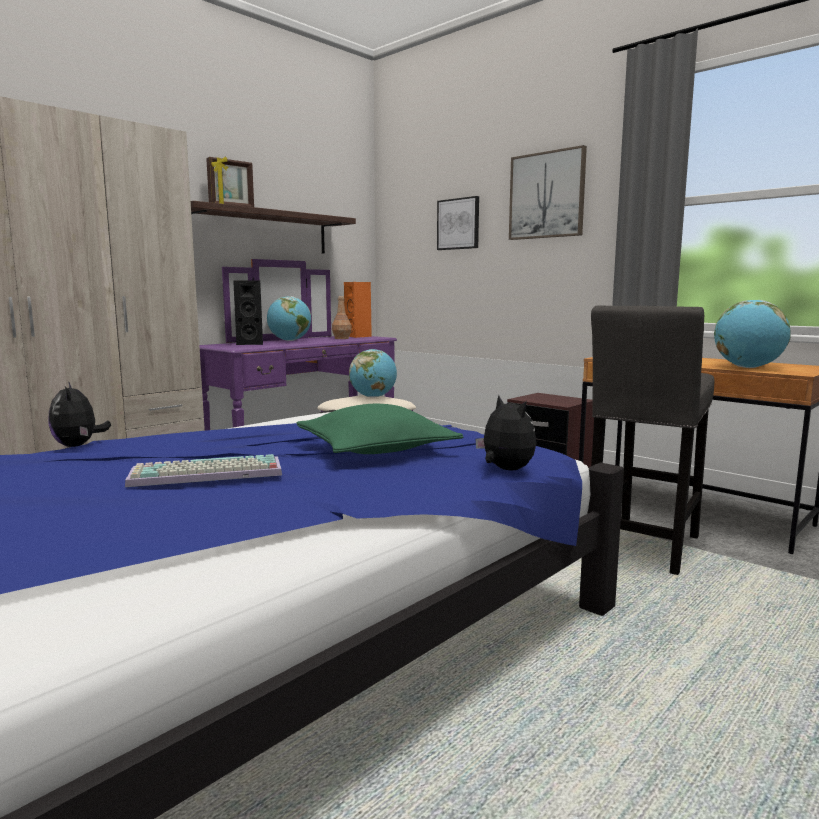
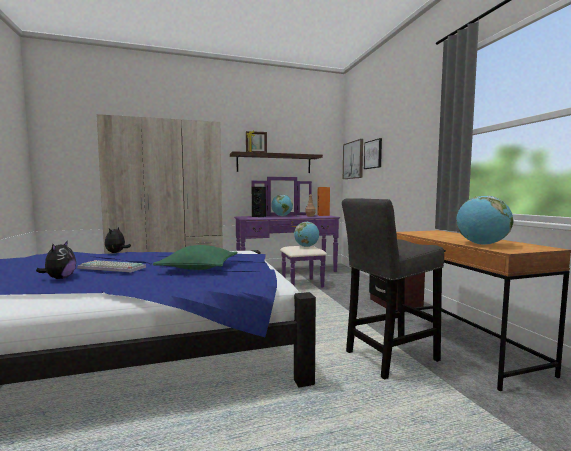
camera: 30 degrees right, 5 degrees down
(505, 470) = (224, 285): plush toy -> plush toy (60, 278)
(547, 195) = (410, 134): picture -> picture (353, 160)

